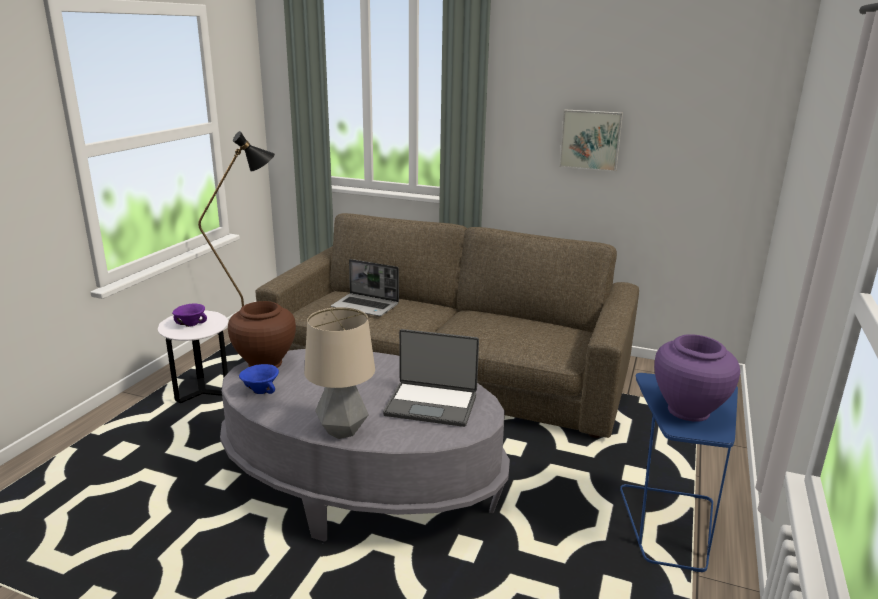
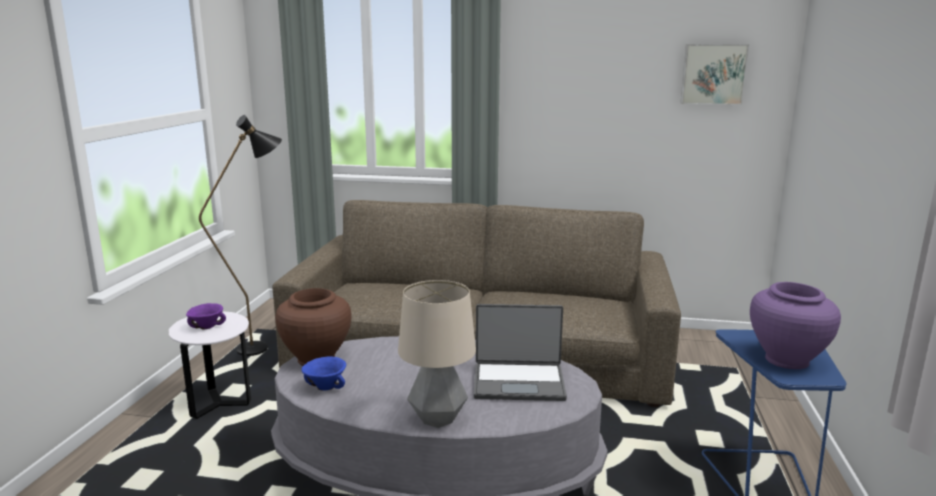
camera: 10 degrees left, 5 degrees down
(366, 306) = (393, 294): laptop -> none
(590, 140) = (603, 112): picture -> picture (713, 74)

